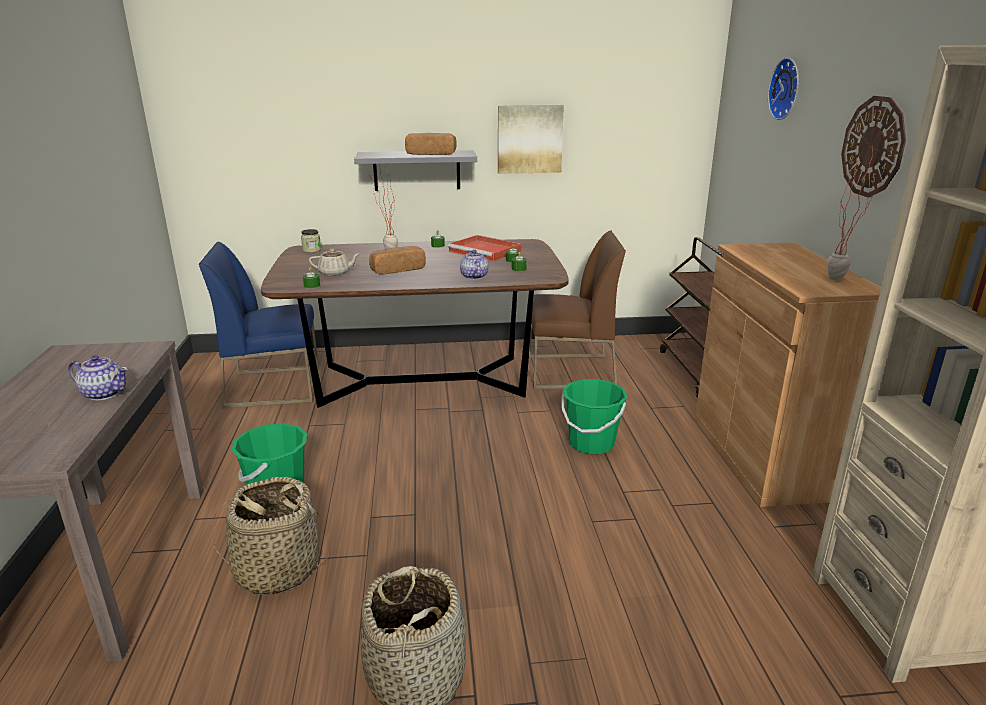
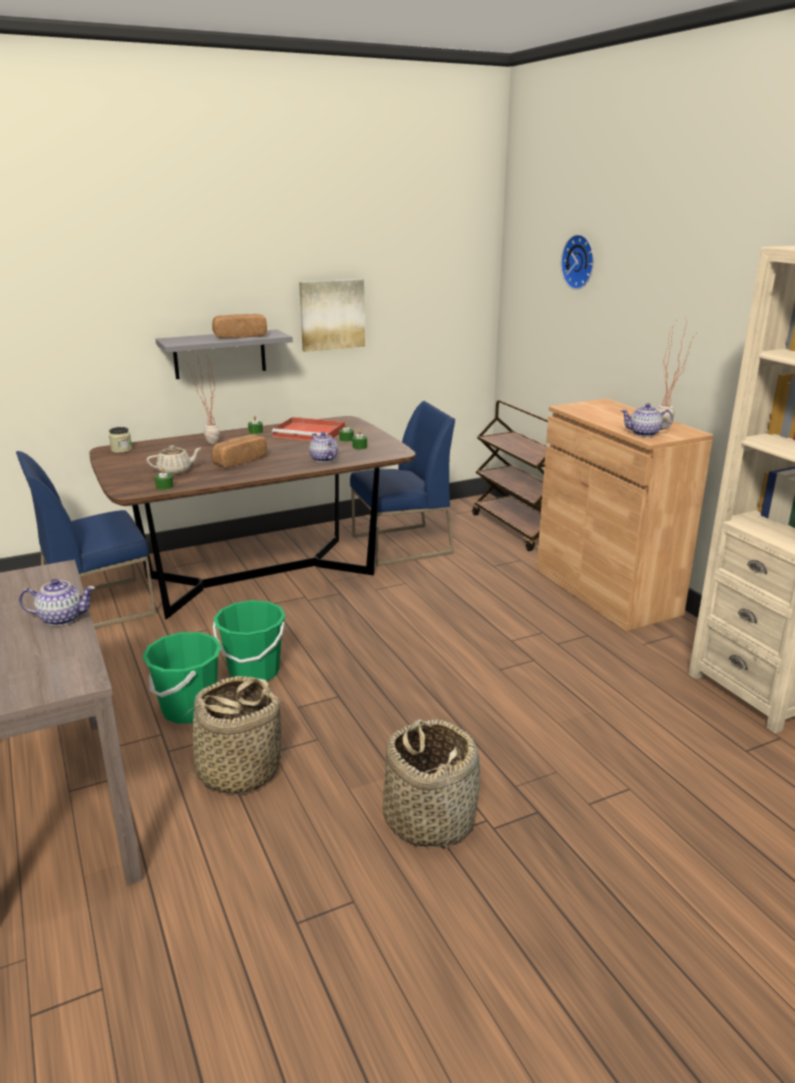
camera: 20 degrees left, 0 degrees up
(570, 372) = (401, 545): brown chair -> blue chair
(591, 443) = (460, 605): green bucket -> green bucket (254, 672)
(805, 284) = (644, 433): none -> teapot
(873, 147) = (676, 314): wall clock -> none

